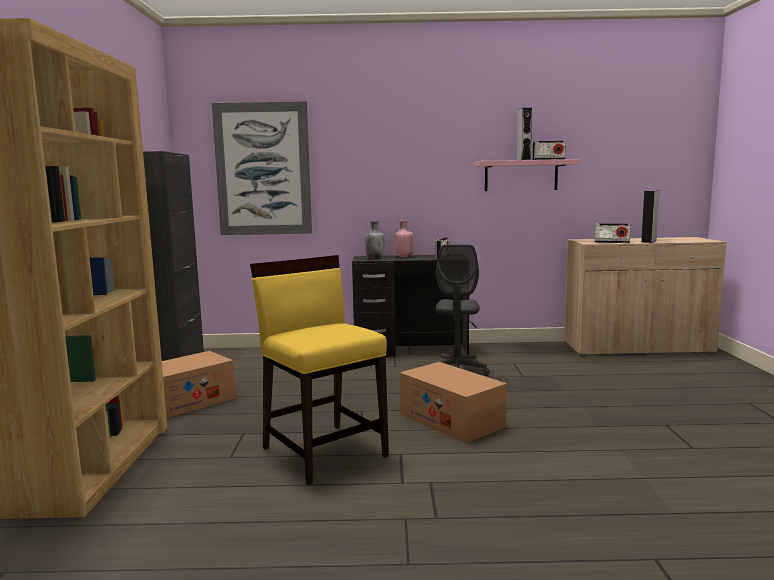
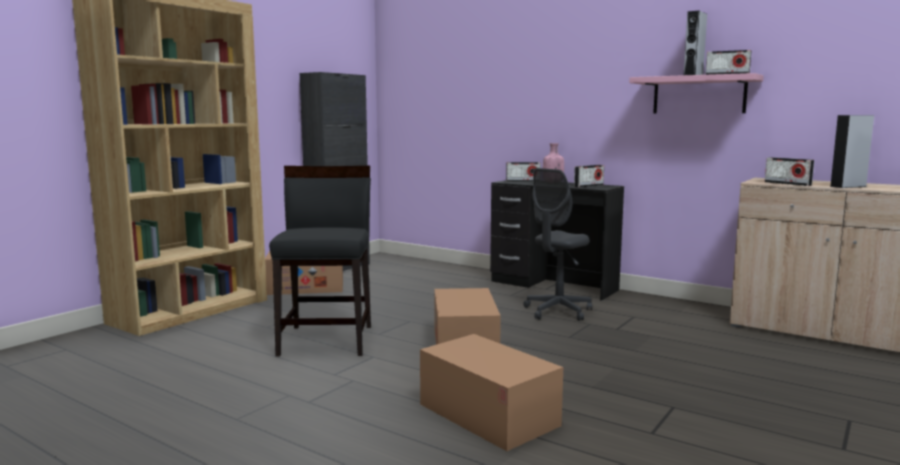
camera: 35 degrees right, 0 degrees up
(263, 169) = (441, 88): picture -> none
(324, 451) = (327, 340): yellow chair -> black chair
(375, 258) = (523, 181): grey bottle -> radio
(585, 473) = (488, 415): none -> cardboard box

